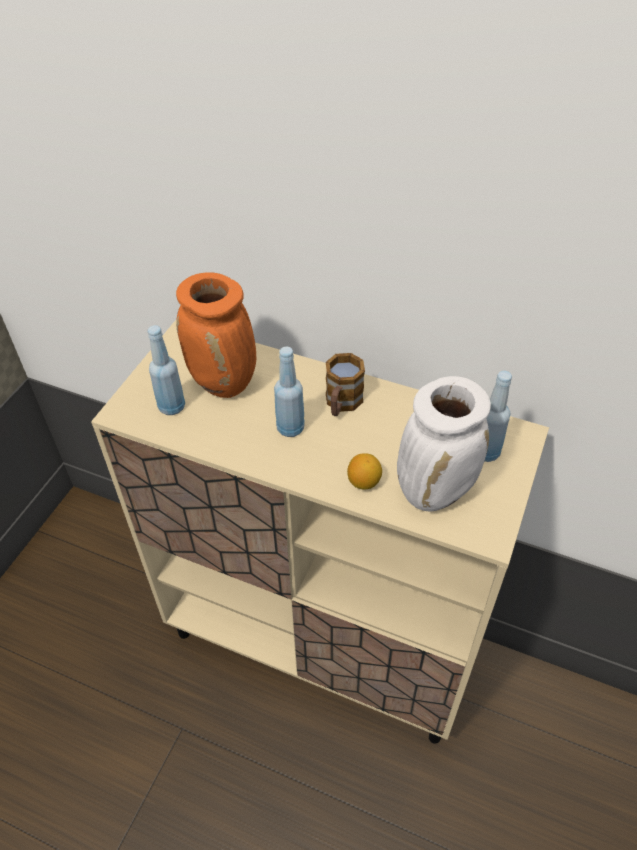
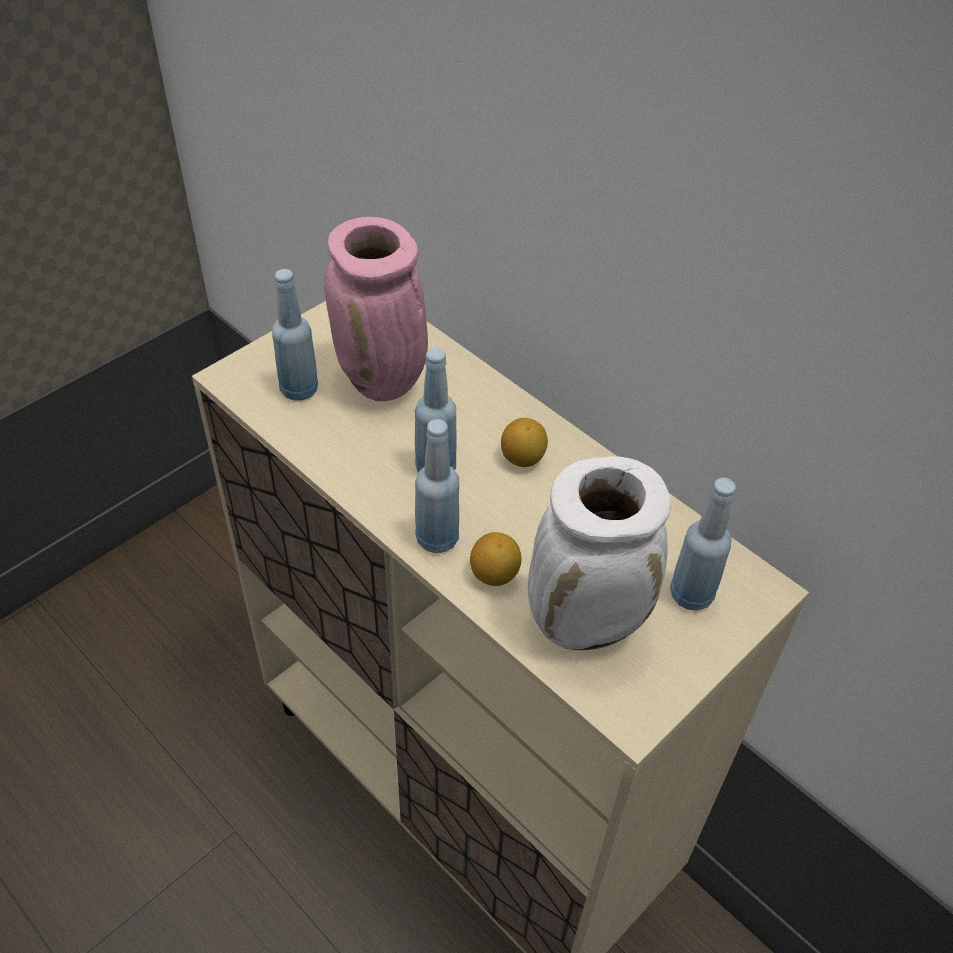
camera: 20 degrees right, 0 degrees up
(225, 384) = (383, 382): orange vase -> pink vase
(316, 472) = (437, 538): none -> blue bottle
(341, 404) = (523, 458): mug -> lemon

